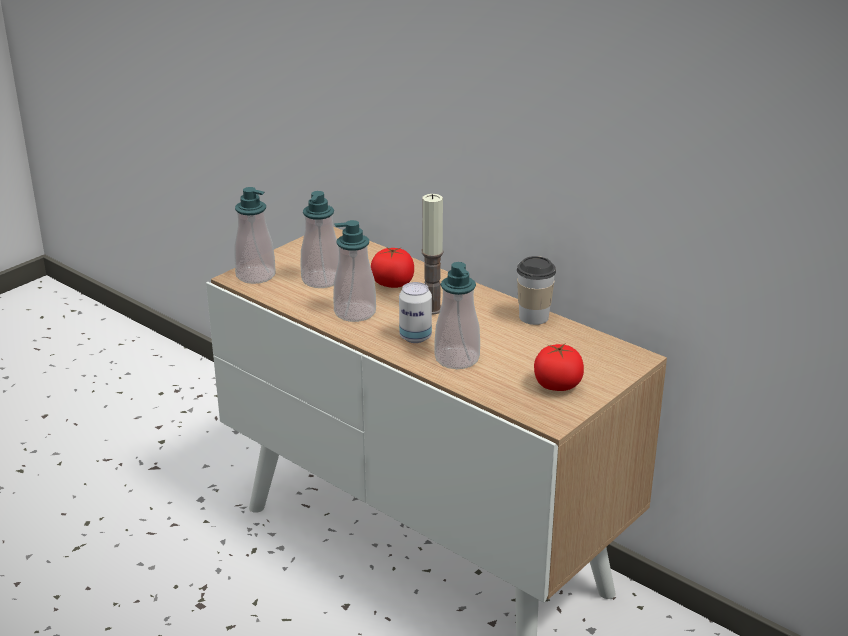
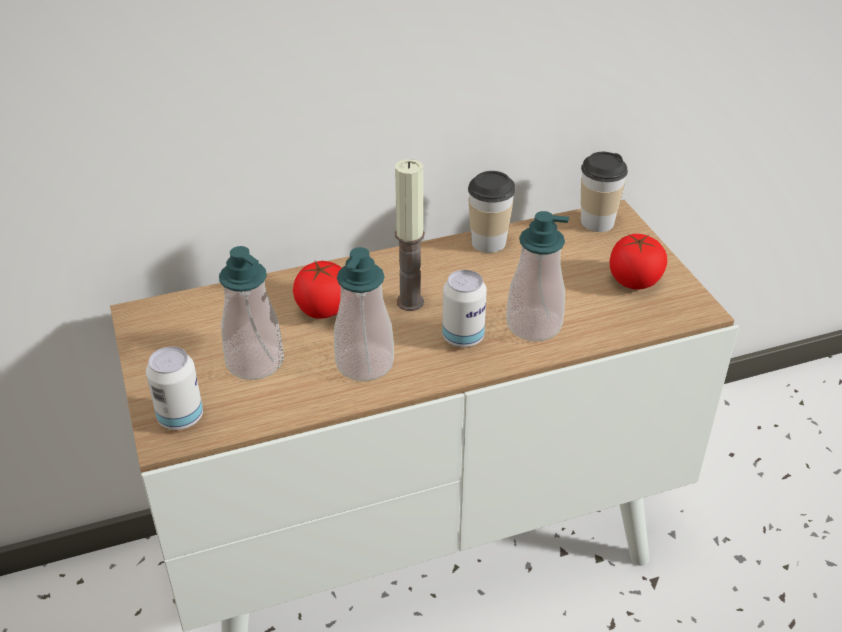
camera: 60 degrees left, 10 degrees up
(255, 275) = (180, 418): soap dispenser -> can
(616, 352) = (597, 222): none -> cup

